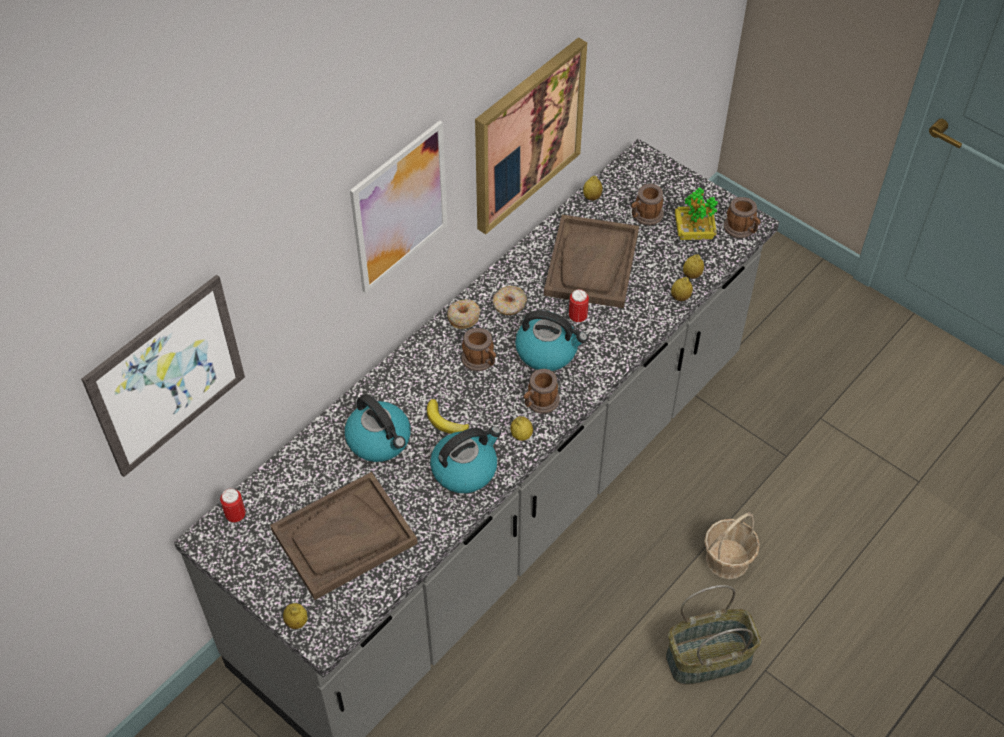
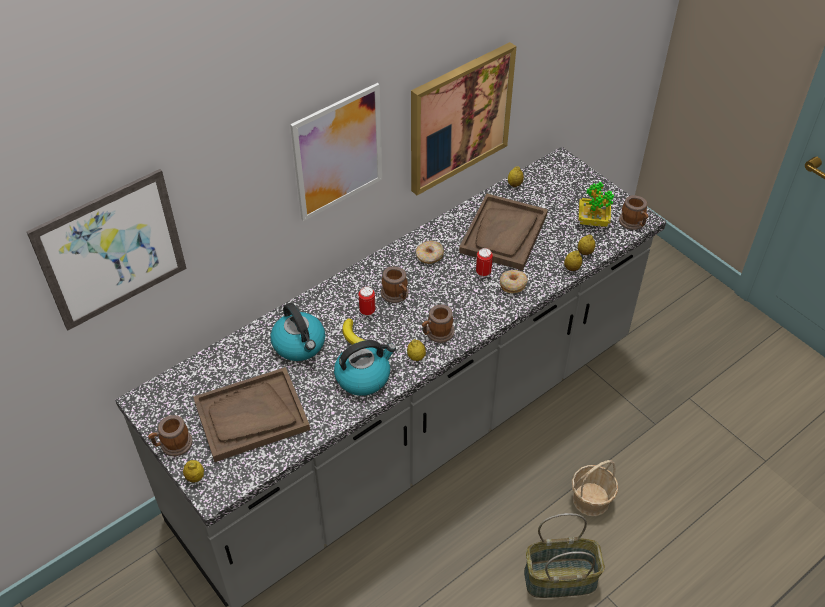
camera: 10 degrees right, 5 degrees down
(236, 515) = (169, 386): can -> can (367, 311)
(463, 317) = (390, 260): donut -> donut (512, 284)
(548, 351) = (453, 295): kettle -> none
(645, 216) = (555, 203): mug -> mug (173, 445)

